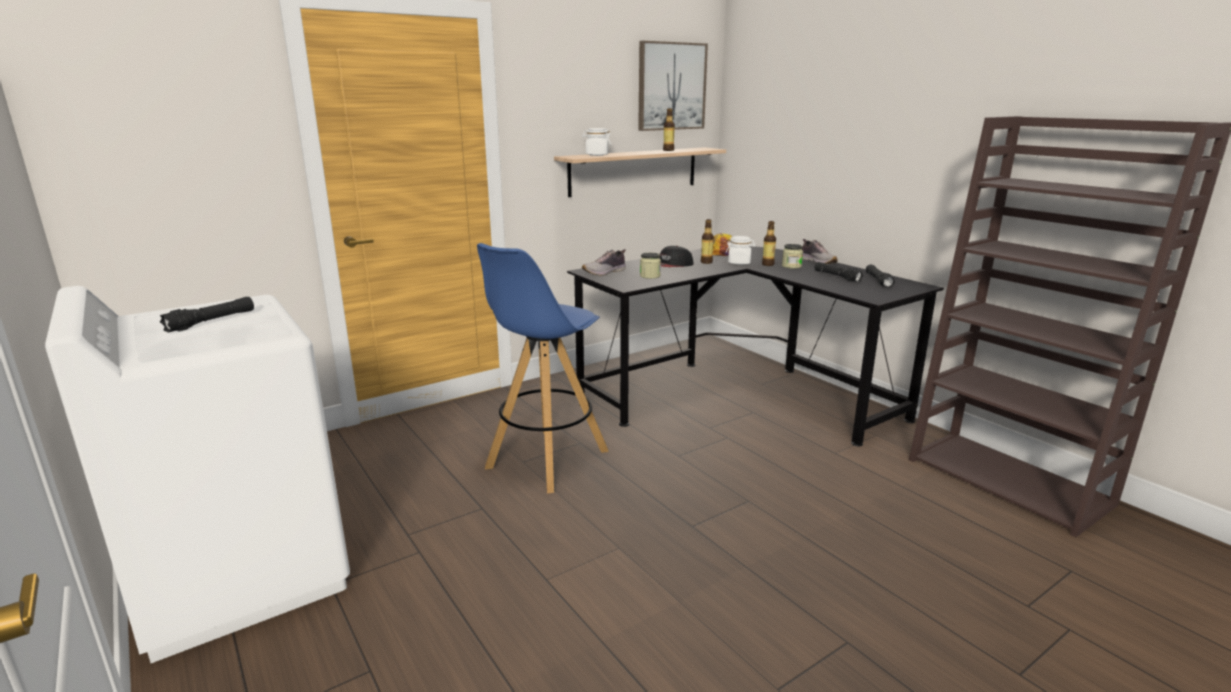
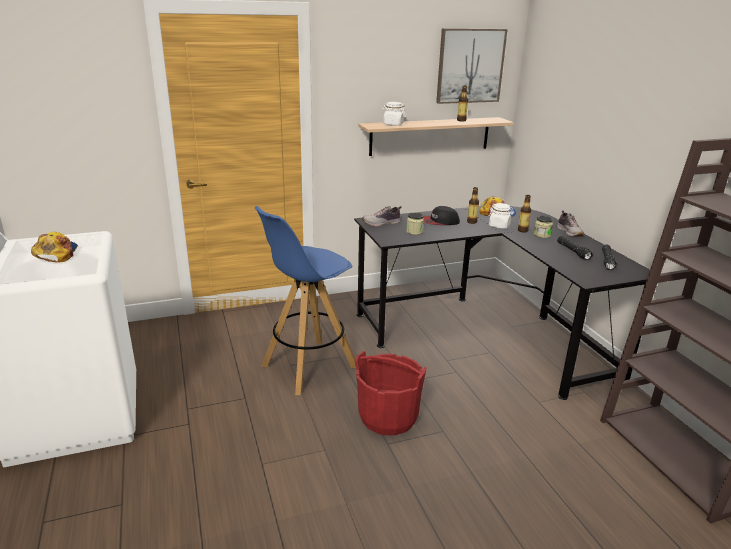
camera: 15 degrees right, 5 degrees up
(211, 322) = (55, 253): black flashlight -> cap
(676, 497) = (388, 417): none -> red bucket

